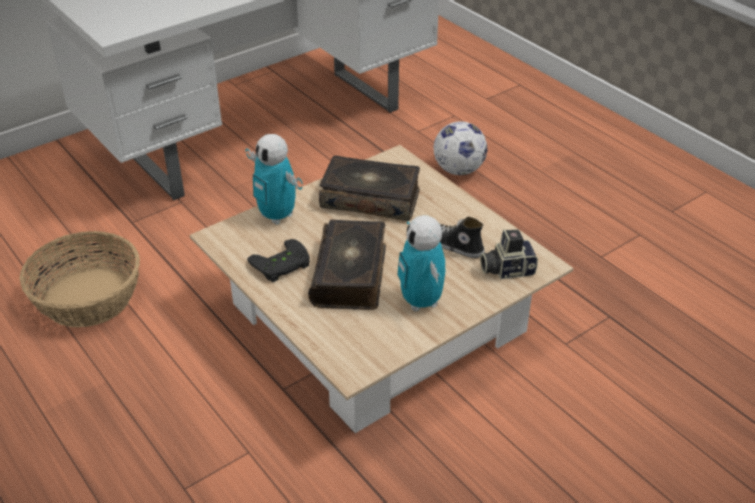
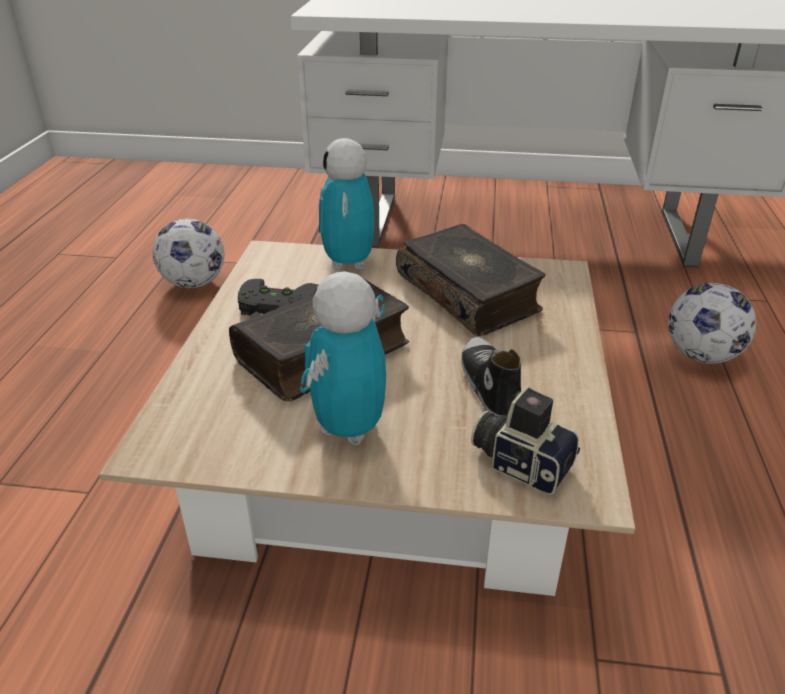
camera: 45 degrees right, 5 degrees down
(89, 298) = (194, 283): basket -> football

